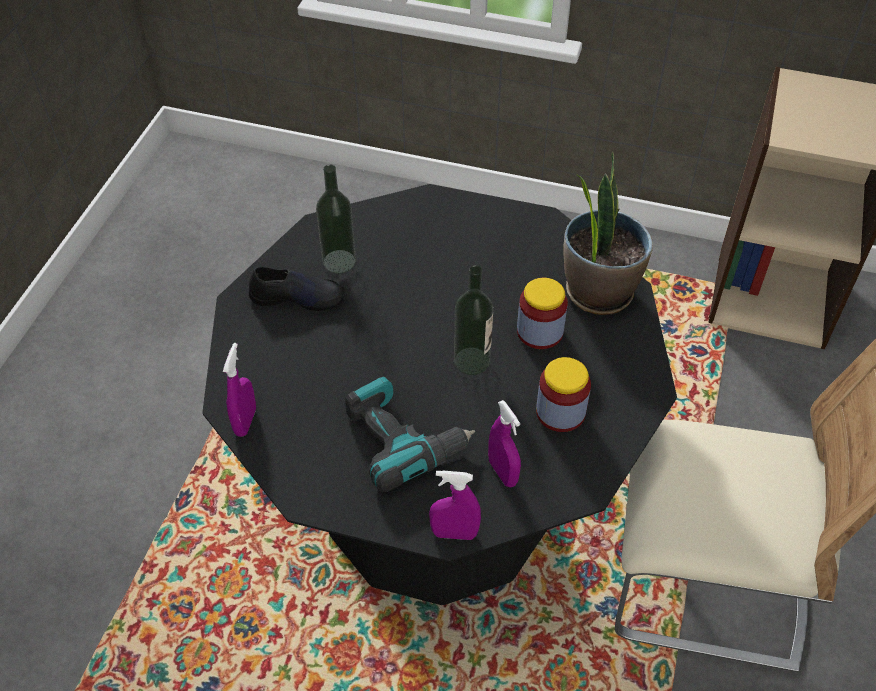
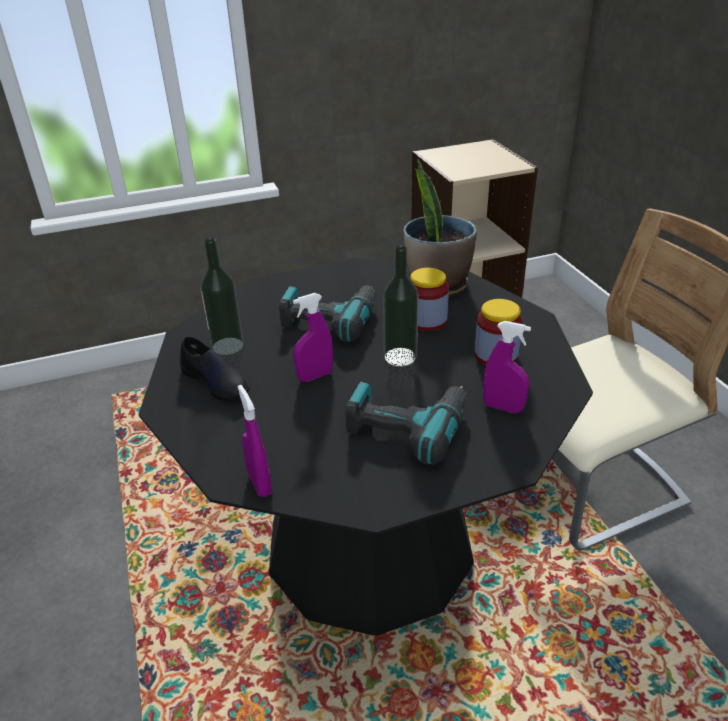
camera: 35 degrees left, 15 degrees down
(298, 297) = (216, 381): black shoe -> black shoe turned 75 degrees clockwise
(453, 279) = (330, 319): none -> power drill
(454, 533) = (518, 462): purple spray bottle -> purple spray bottle (315, 376)

